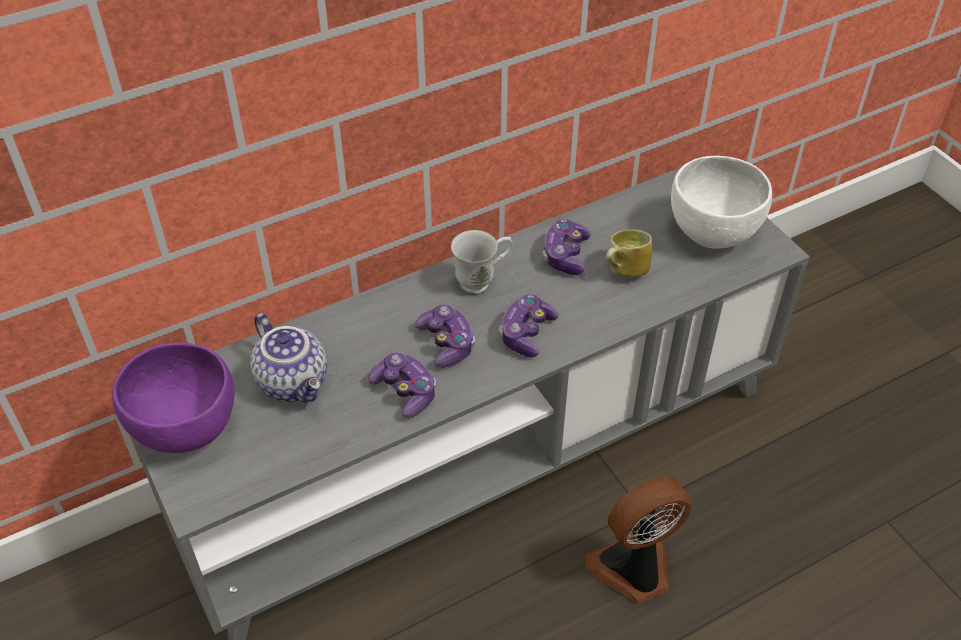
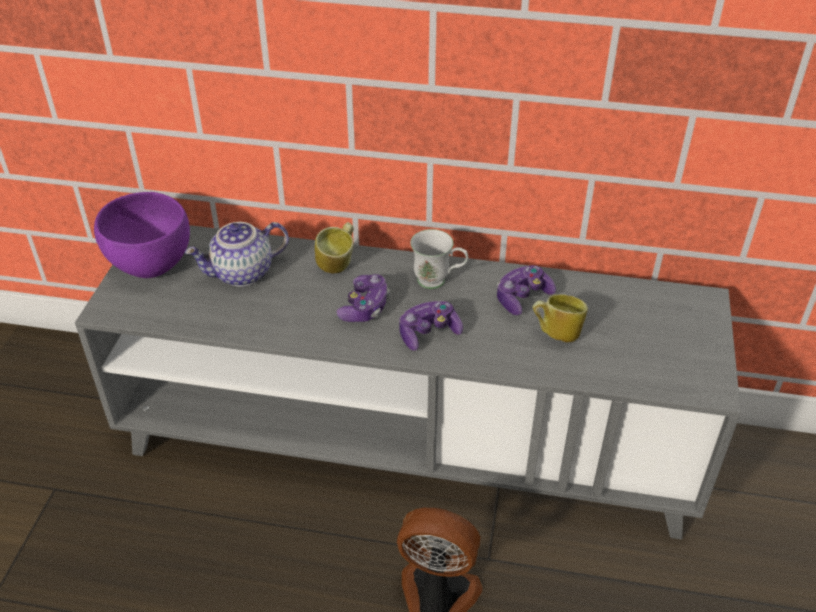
camera: 40 degrees right, 5 degrees down
(294, 382) = (242, 274): teapot -> teapot turned 60 degrees clockwise
(375, 317) = (338, 264): none -> mug
(405, 392) = (301, 321): game controller -> none
(712, 233) = (667, 347): white bowl -> none

